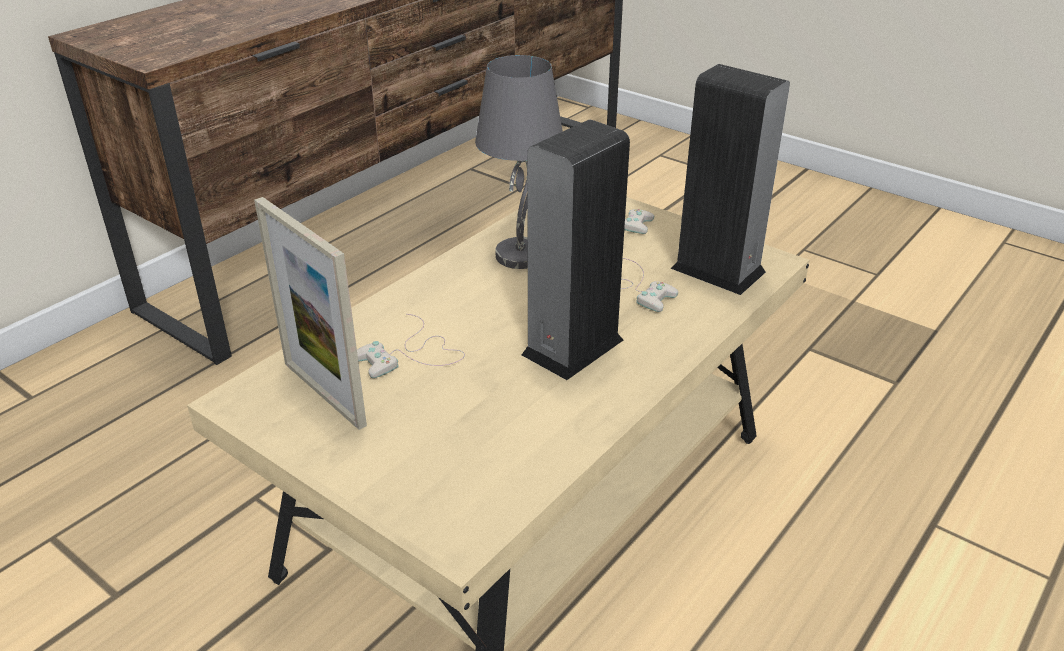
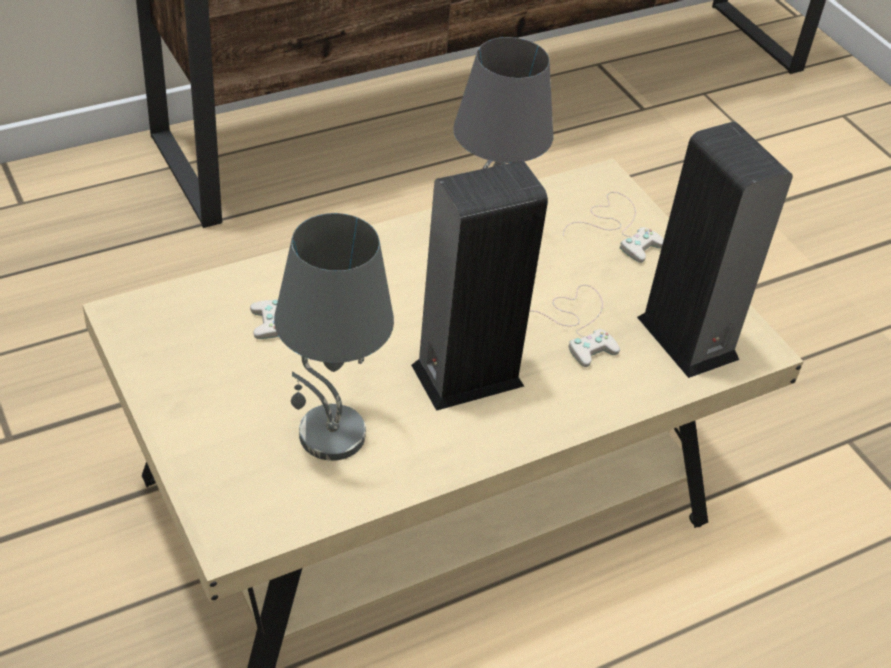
camera: 20 degrees right, 10 degrees up
(324, 393) = (204, 338): picture frame -> none
(490, 429) = (330, 435): none -> grey table lamp

